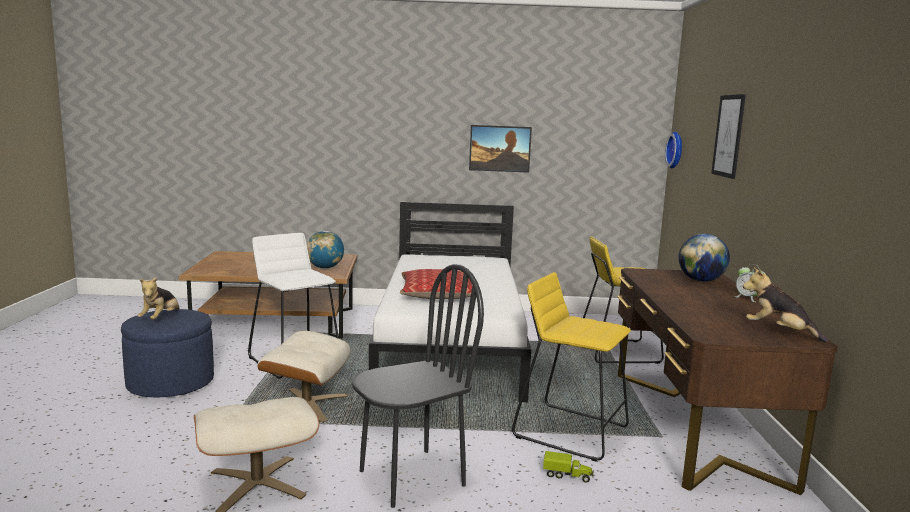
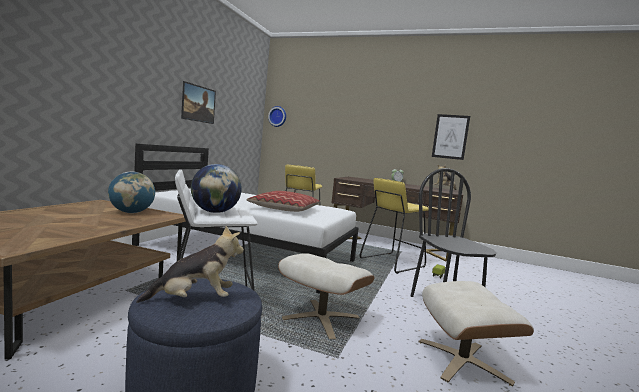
camera: 70 degrees left, 5 degrees down
(160, 318) = (194, 300): plush toy -> plush toy turned 45 degrees counterclockwise
(701, 280) = (365, 179): globe -> globe (215, 212)
(728, 136) = (345, 110): picture -> picture (450, 136)

